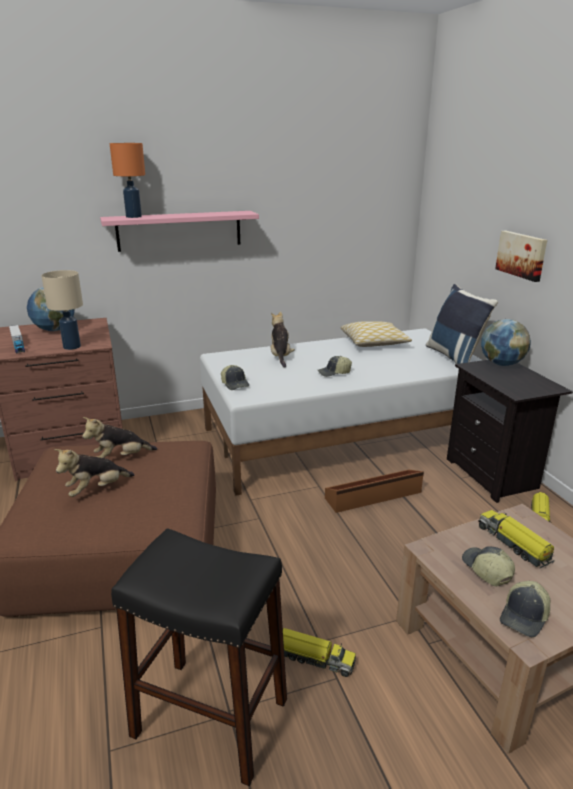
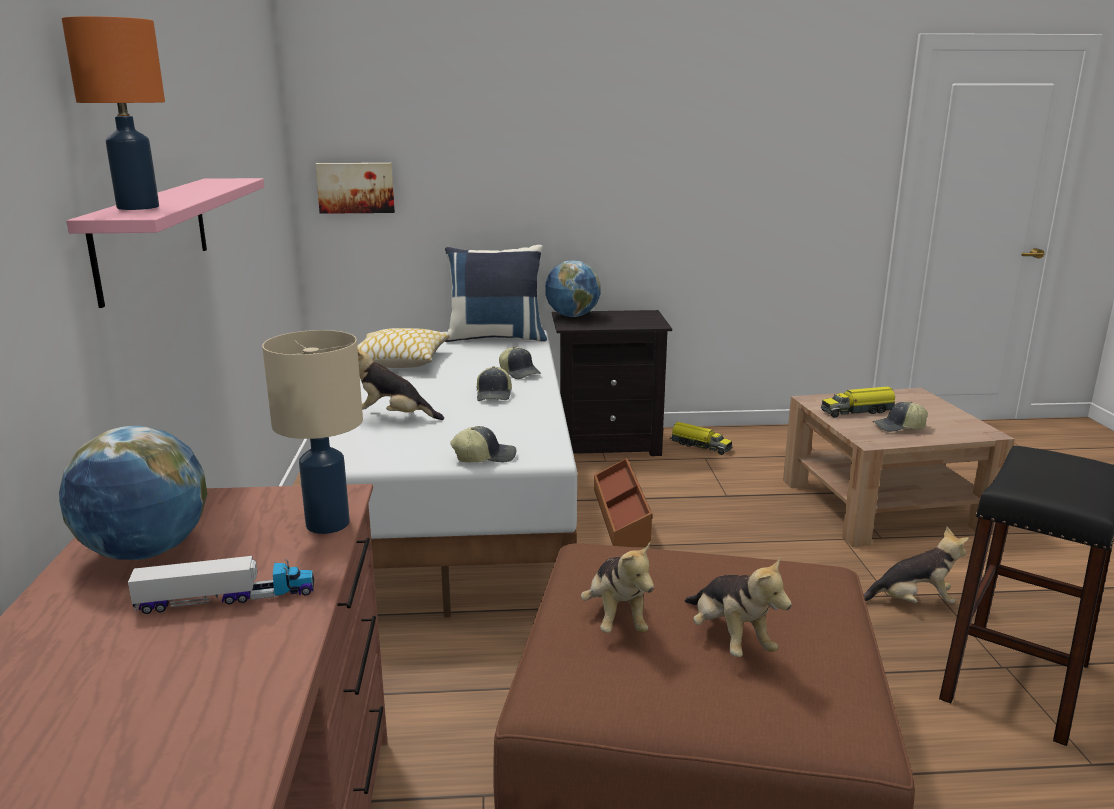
camera: 75 degrees left, 5 degrees down
(314, 658) = (913, 602): toy truck -> plush toy
(522, 255) = (539, 186): picture -> picture (356, 187)
(525, 617) = (957, 428): cap -> cap (520, 373)

